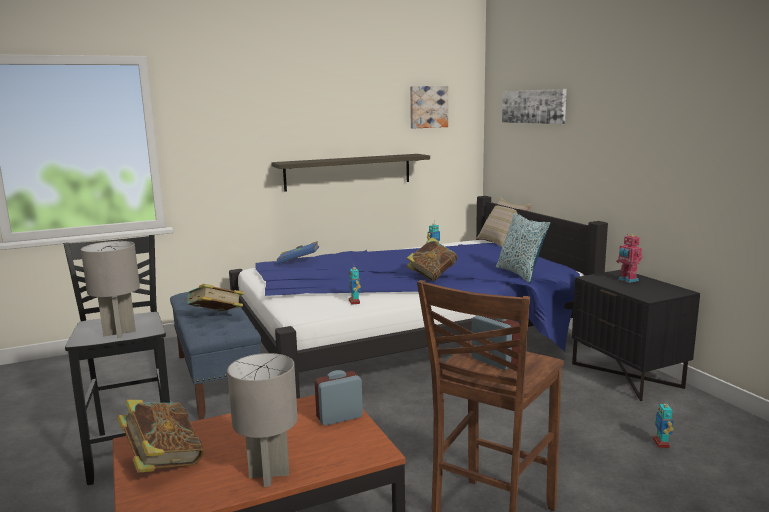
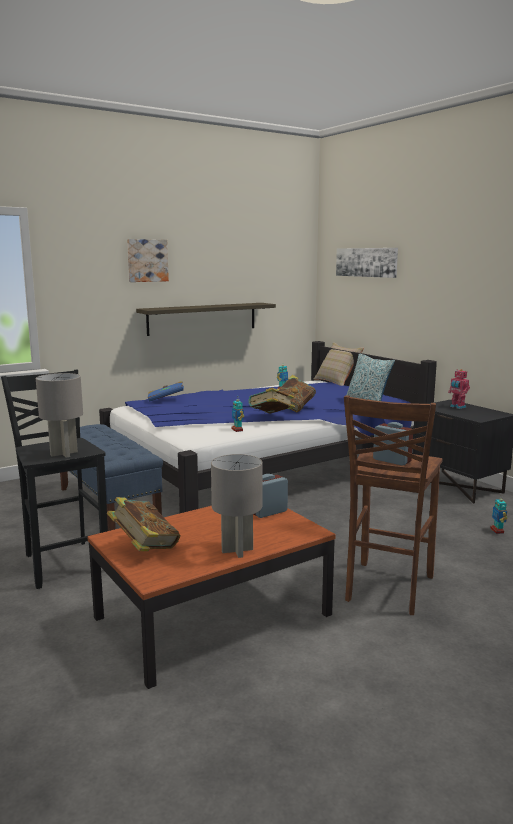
camera: 10 degrees left, 0 degrees up
(215, 317) = (114, 446): book -> book (271, 417)
(428, 107) = (270, 260): picture -> picture (147, 260)

